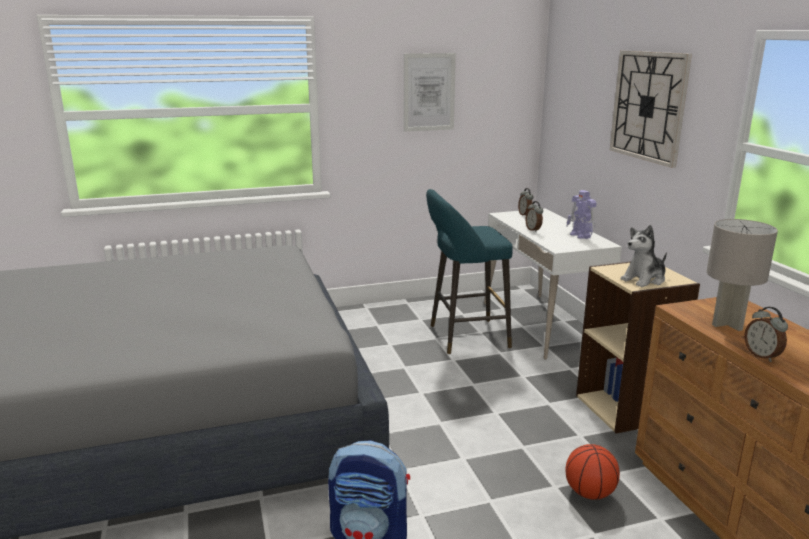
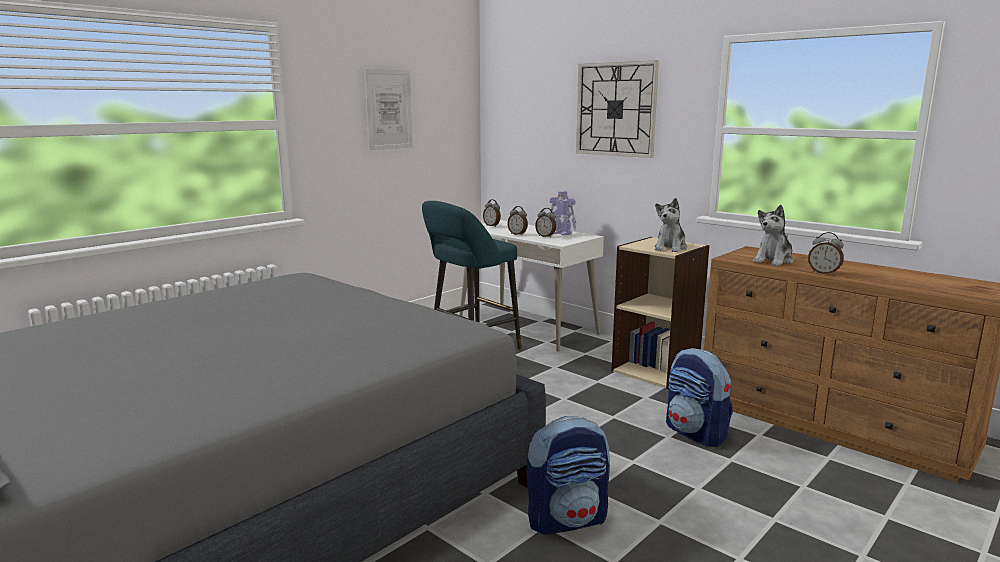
camera: 30 degrees left, 5 degrees down
(558, 237) = (546, 236): none -> alarm clock
(589, 493) = (696, 433): basketball -> backpack
(728, 324) = (773, 261): grey table lamp -> plush toy

